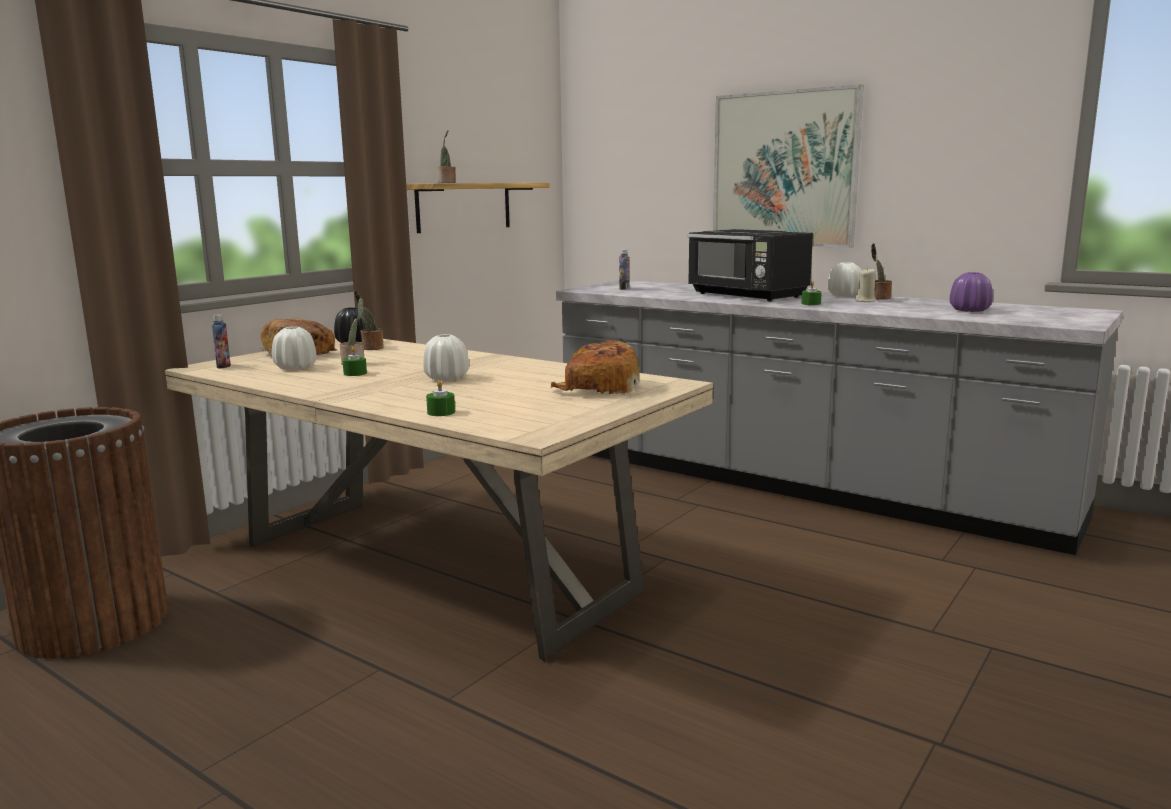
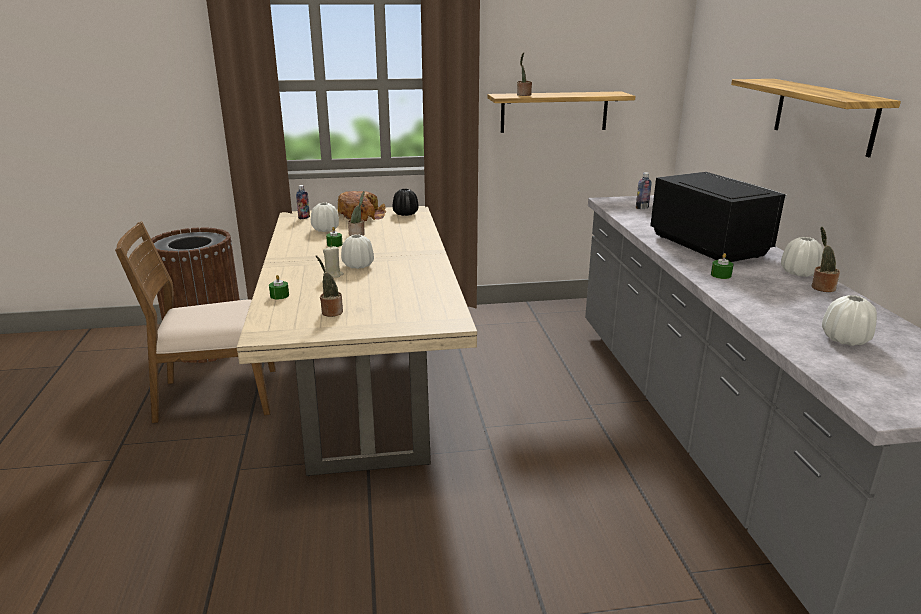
camera: 45 degrees right, 10 degrees up
(243, 659) = (216, 395): none -> brown chair
(371, 348) = (399, 222): potted plant -> potted plant (331, 312)
(595, 387) = (399, 306): bread -> none
(747, 295) = (708, 246): black microwave -> black microwave turned 150 degrees clockwise
(784, 169) = (823, 115): picture -> shelf
(865, 301) = (789, 288): beige candle -> beige candle (333, 275)
(969, 310) = (845, 339): purple vase -> white vase

